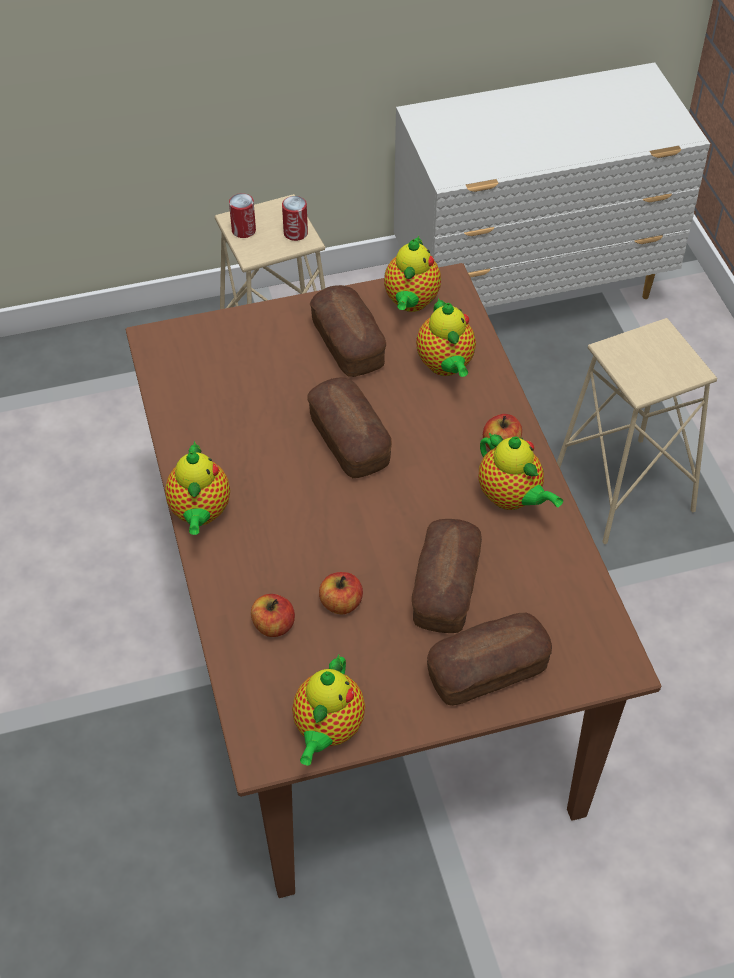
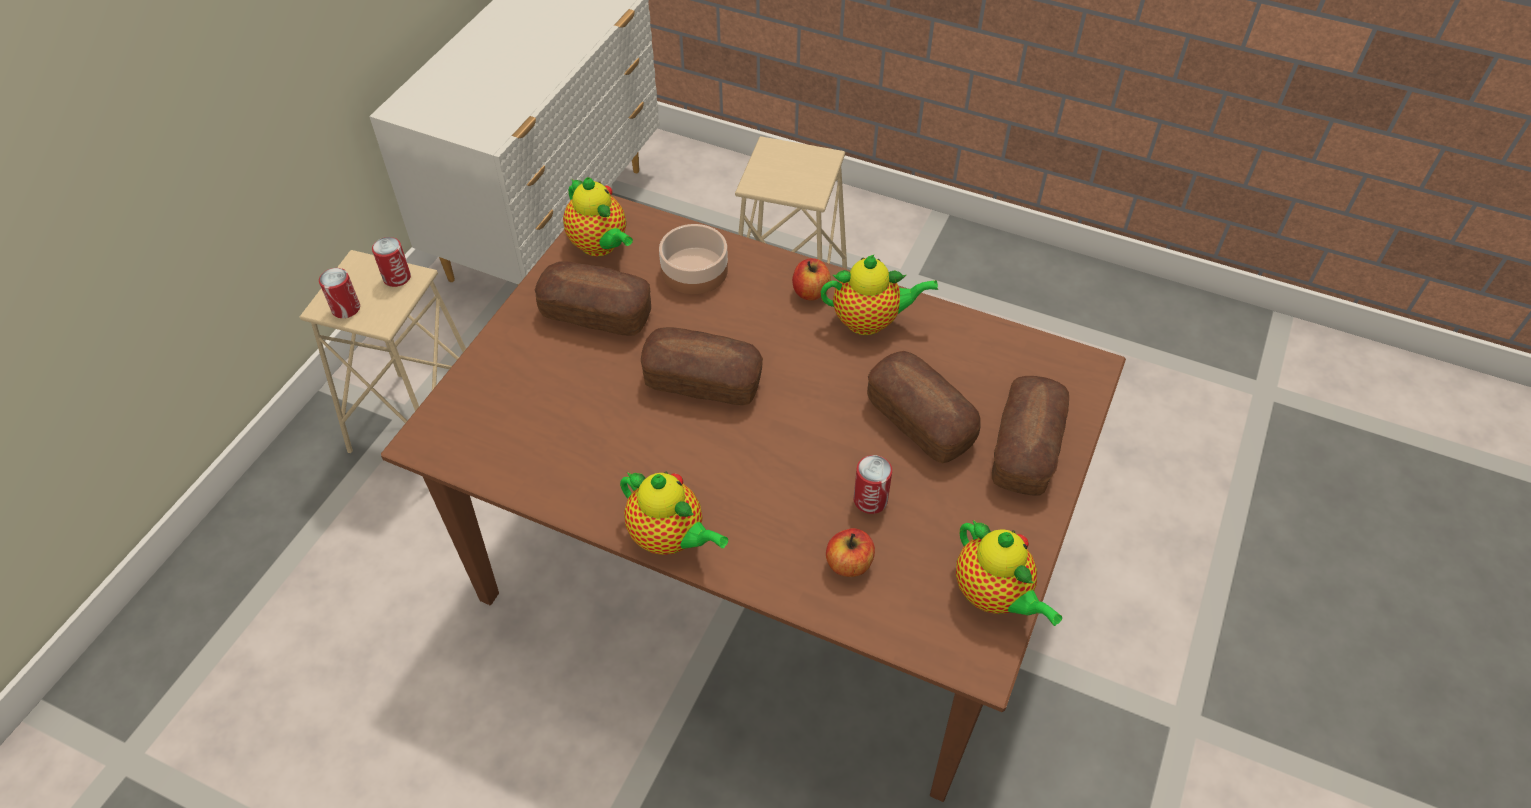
camera: 50 degrees left, 0 degrees up
(341, 603) = (870, 500): apple -> can
(446, 366) = (693, 270): teapot -> bowl

